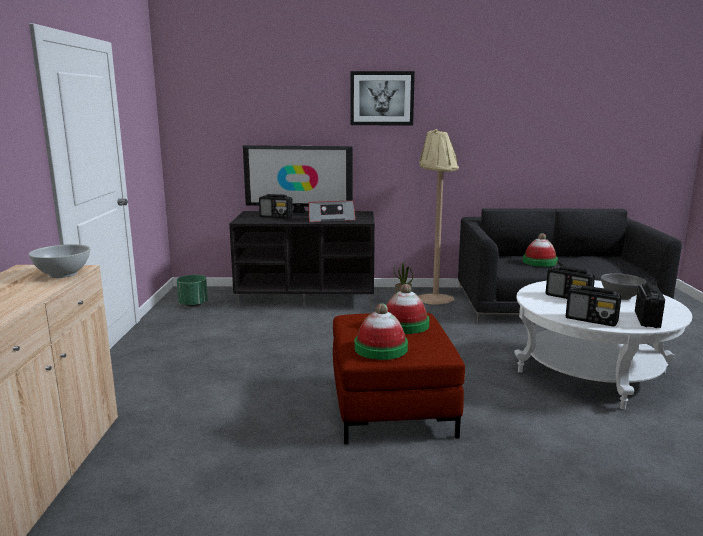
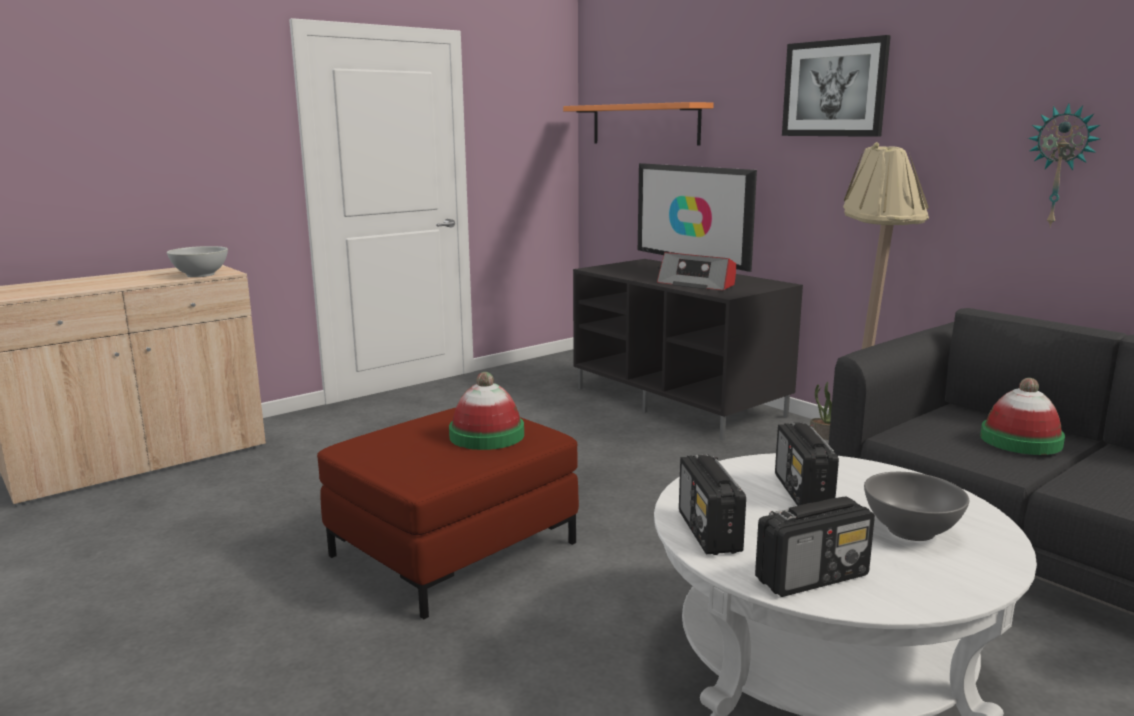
camera: 50 degrees right, 0 degrees up
(193, 304) = (550, 371): green planter -> none
(231, 118) = (644, 124): none -> orange shelf
(276, 217) = (648, 271): radio -> none
(381, 348) = (385, 446): hat -> none
(504, 138) = (1061, 166): none -> wall clock

